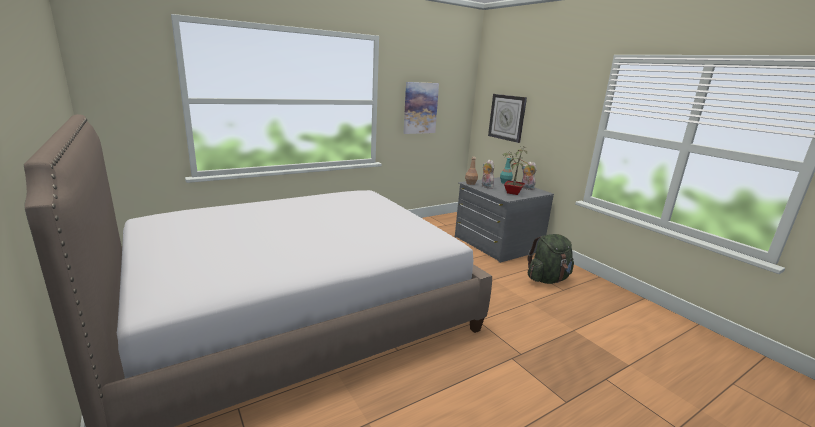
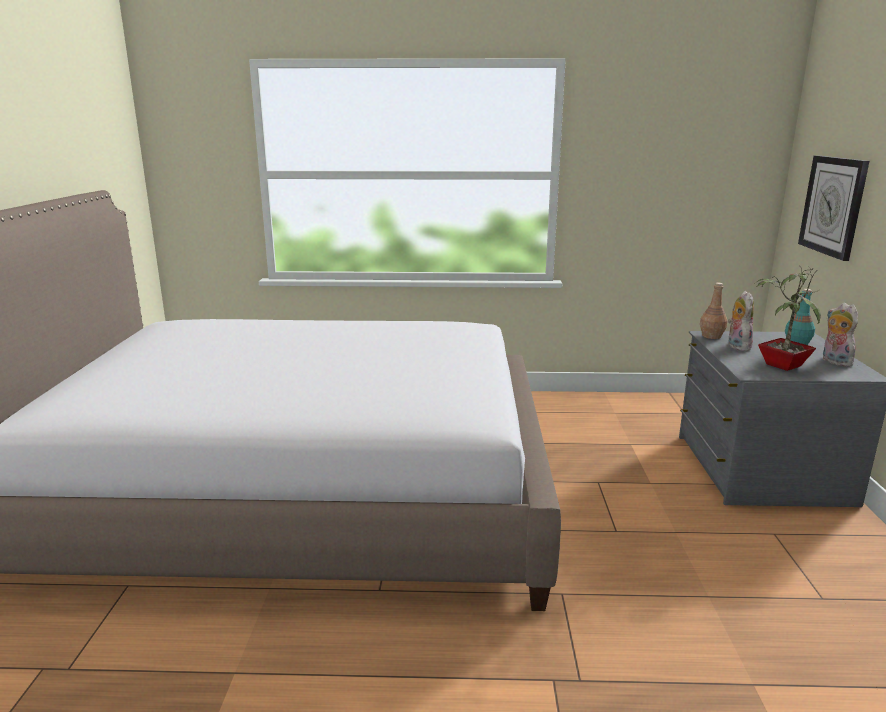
camera: 35 degrees right, 0 degrees up
(420, 108) = (651, 186): picture -> none
(547, 279) = (805, 566): green backpack -> none

